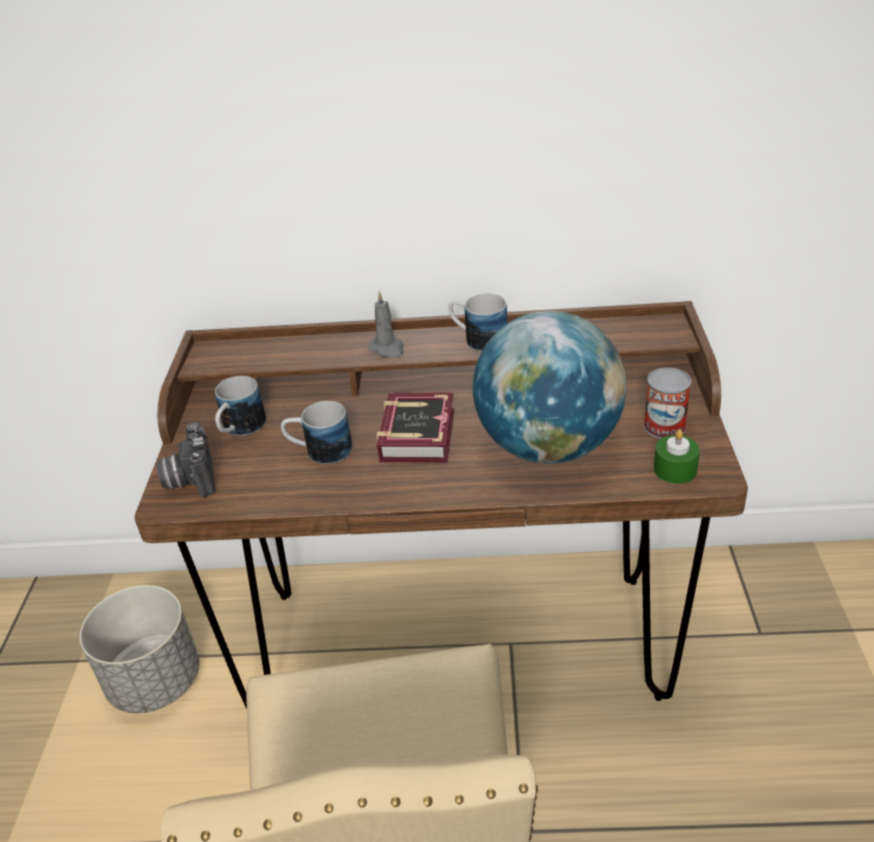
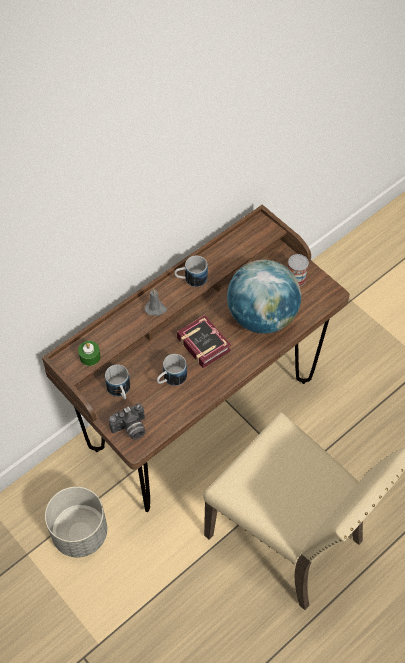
camera: 45 degrees left, 20 degrees up
(190, 479) = (130, 429): camera -> camera turned 60 degrees counterclockwise
(675, 469) = (318, 299): green candle -> green candle (90, 356)

